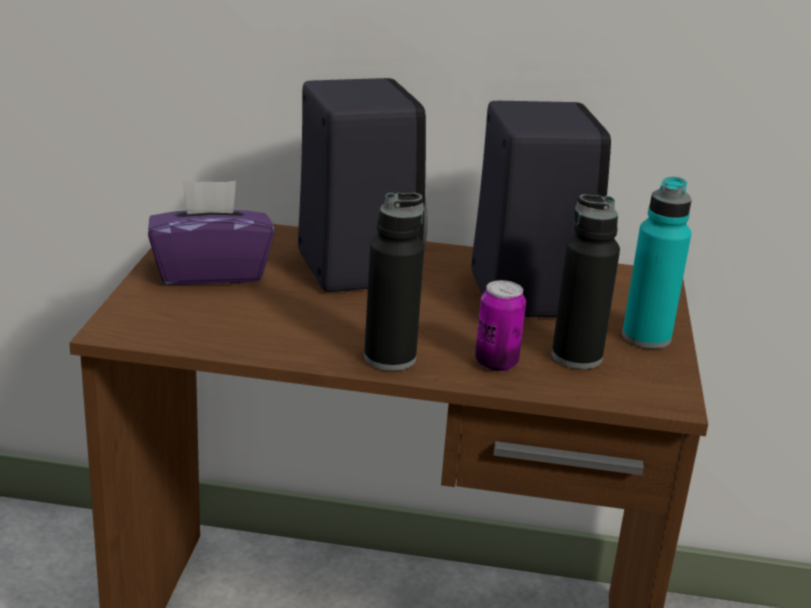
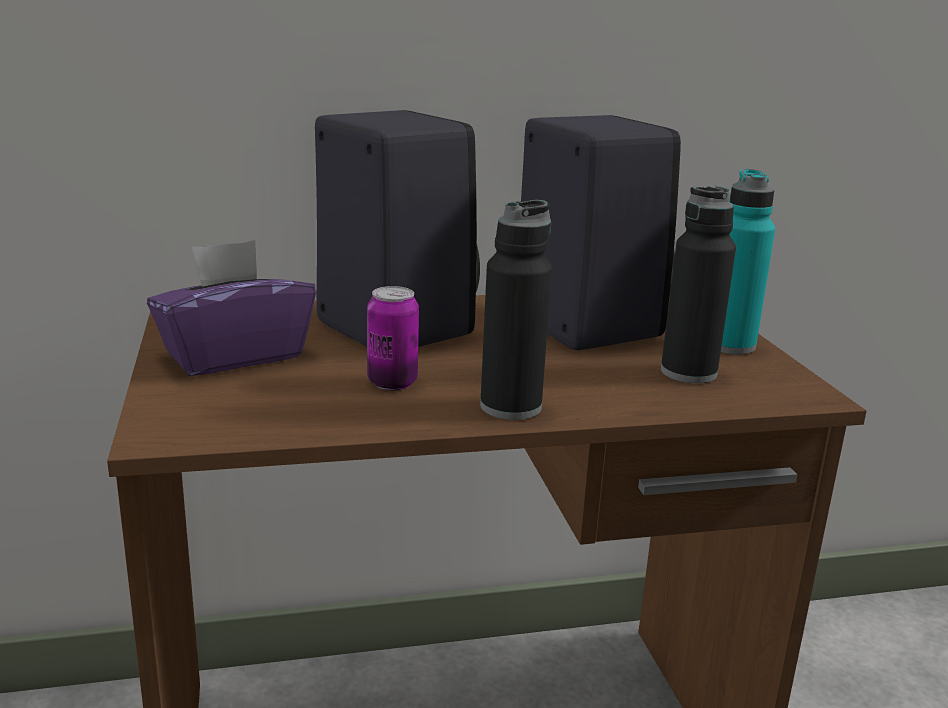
camera: 20 degrees left, 5 degrees down
(496, 363) = (621, 392): can -> can (392, 383)

